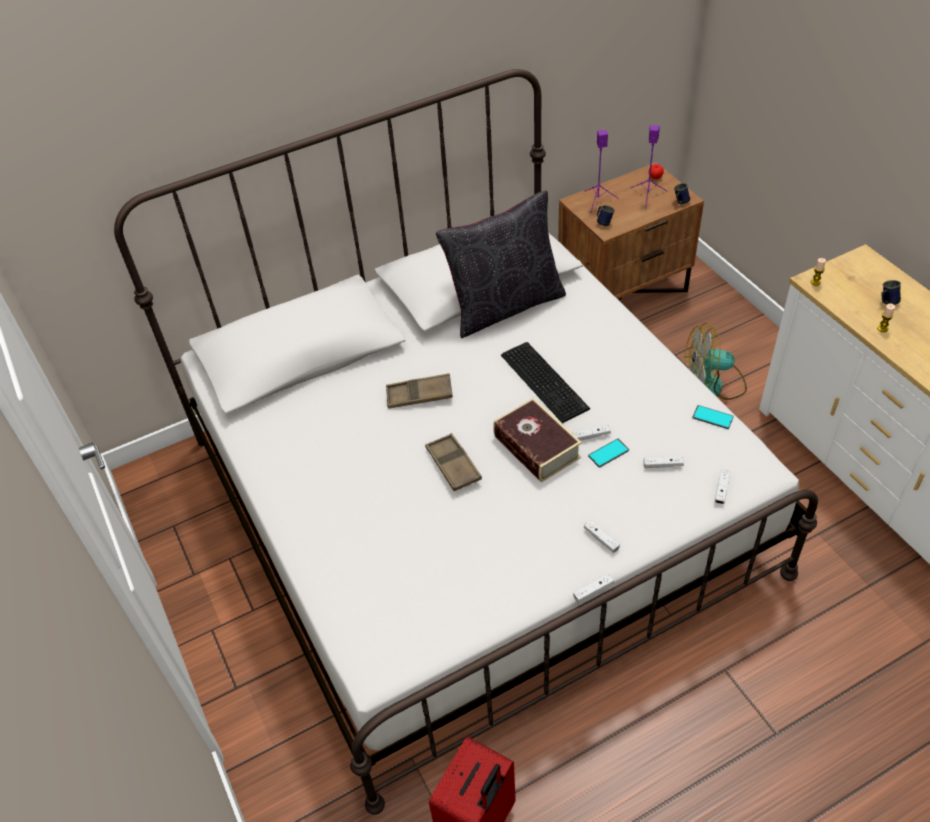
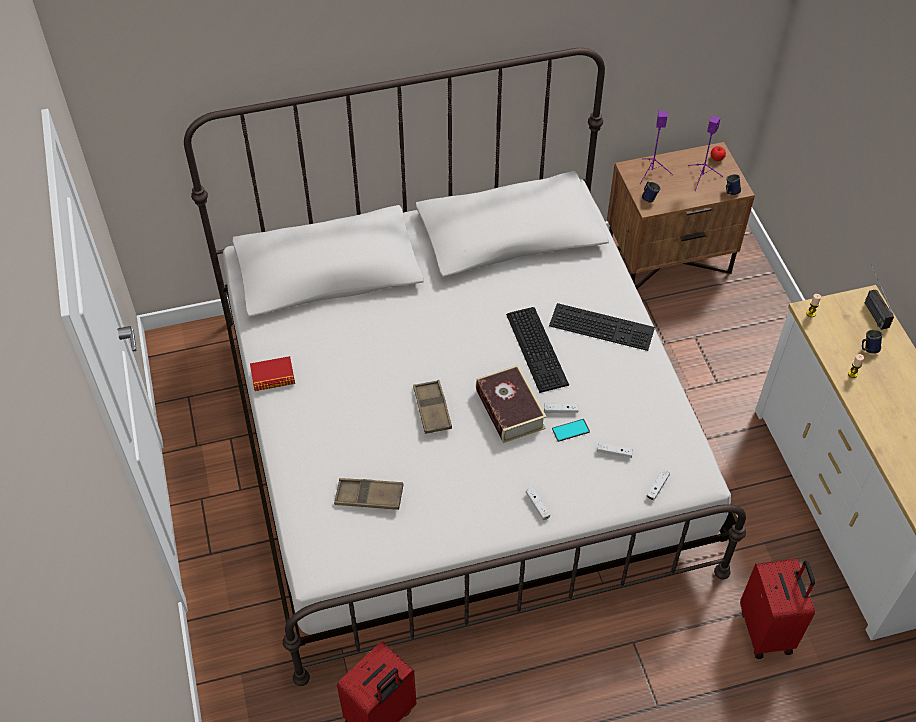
camera: 10 degrees right, 5 degrees up
(268, 471) = (273, 377): none -> book
(419, 395) = (422, 336): brown tray -> brown tray (369, 497)
(505, 306) = (525, 266): black pillow -> none
(593, 591) = (515, 548): white game controller -> none
(604, 344) = (603, 325): none -> keyboard
(710, 384) = (718, 375): fan -> none
(712, 417) = (675, 419): phone -> none
(857, 622) = (767, 630): none -> red suitcase
(871, 265) = (871, 308): none -> radio

